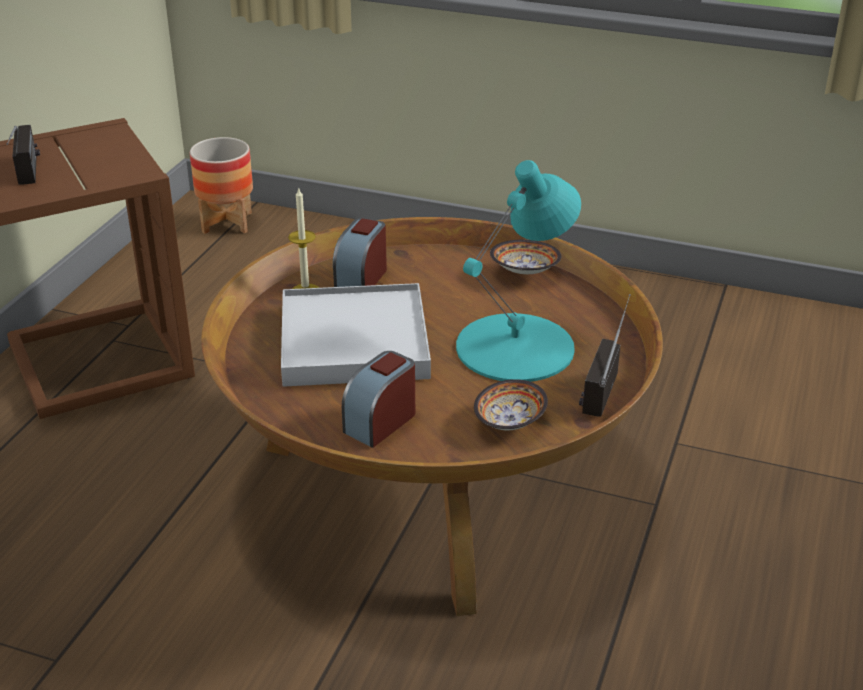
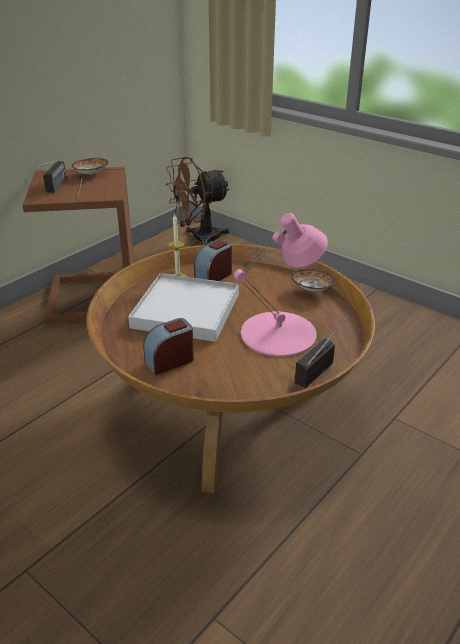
camera: 20 degrees right, 0 degrees up
(227, 223) = (199, 239): planter -> brown fan
(507, 422) = (245, 378): bowl -> bowl (90, 173)
(517, 347) = (280, 333): turquoise table lamp -> pink table lamp

